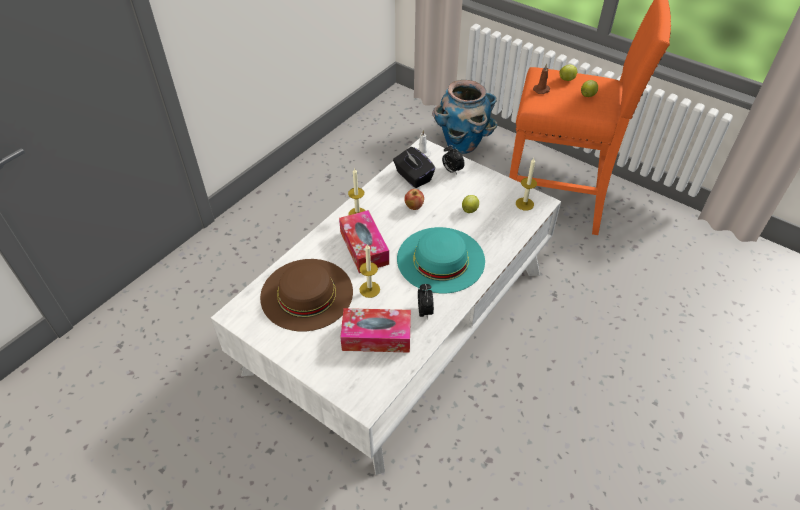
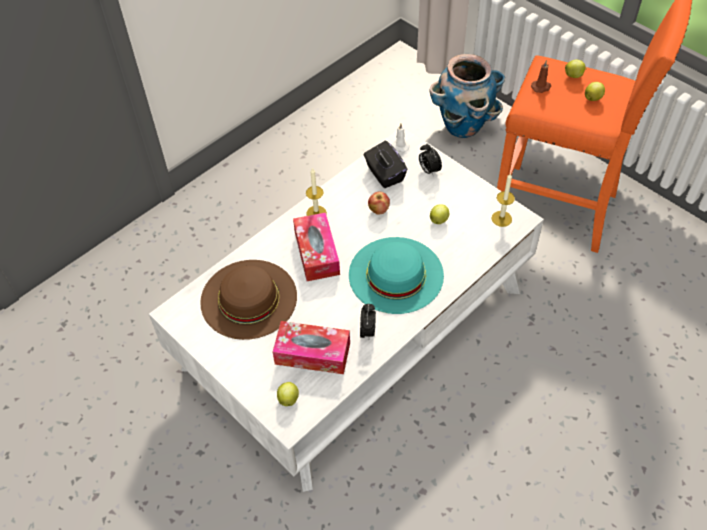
camera: 10 degrees right, 5 degrees up
(361, 381) = (288, 398): none -> apple
(369, 289) = (314, 301): candle -> none

